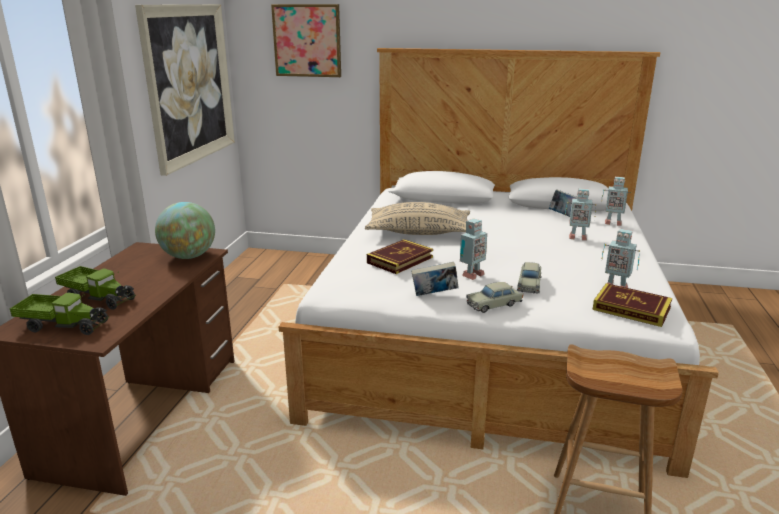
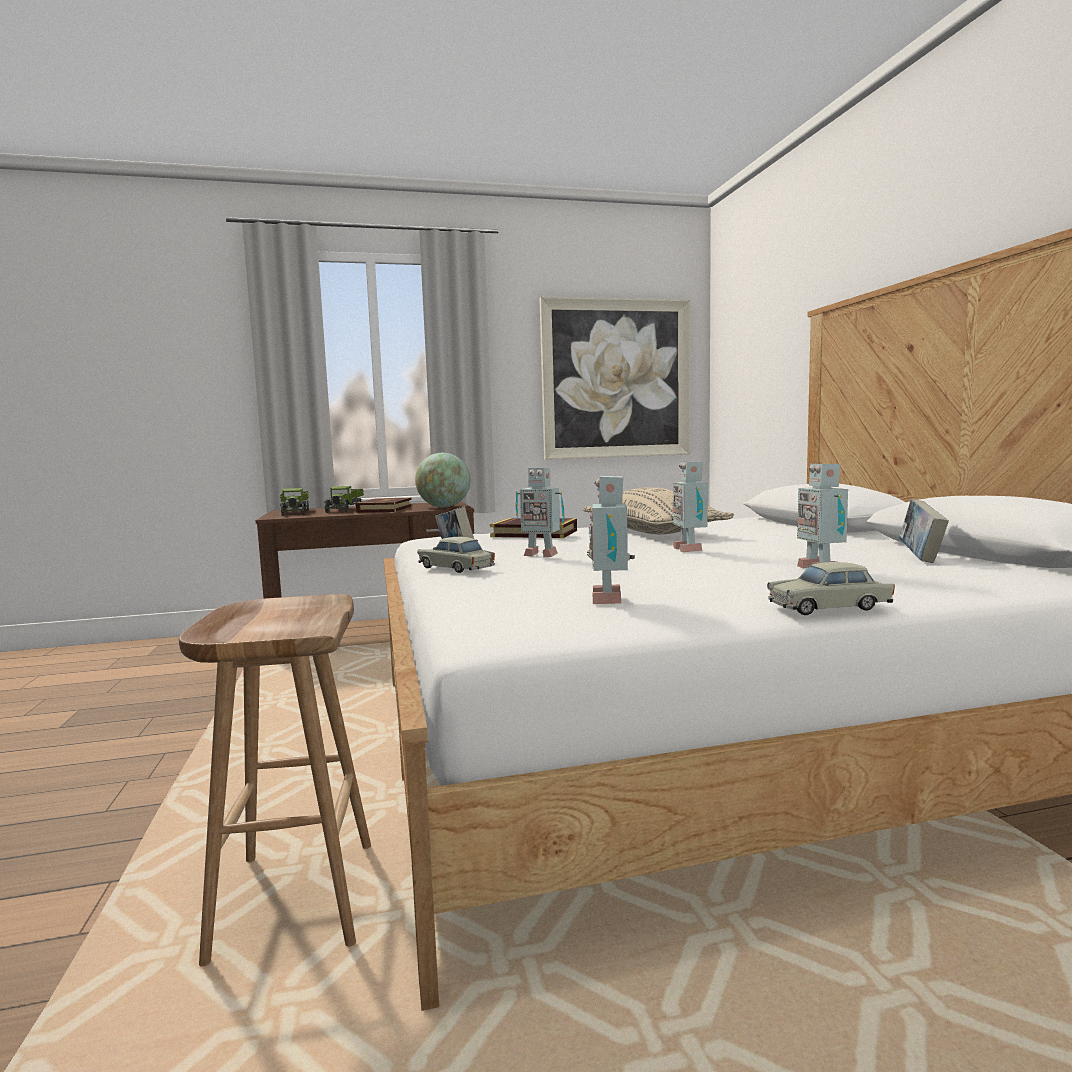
camera: 65 degrees right, 15 degrees down
(307, 40) = (761, 323): picture -> none
(529, 284) = (548, 572): beige toy car -> beige toy car (829, 607)
(612, 223) = (988, 577): toy robot -> toy robot (690, 549)
(631, 309) = (524, 611): book -> book (385, 509)

